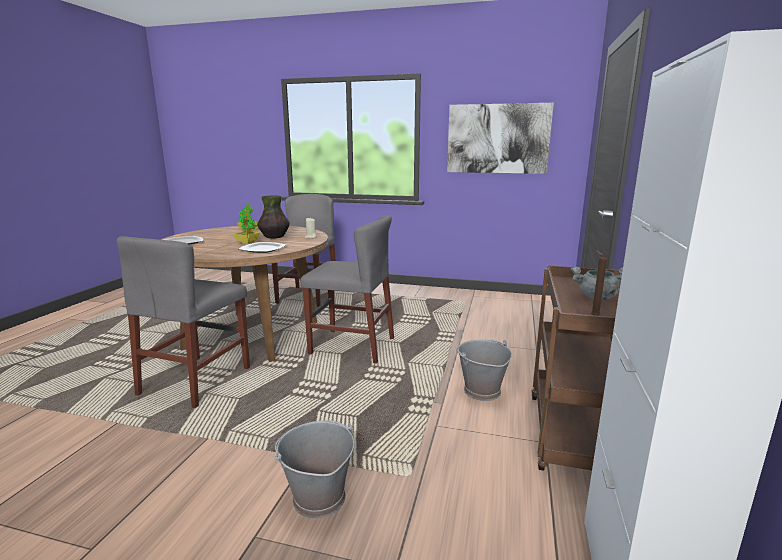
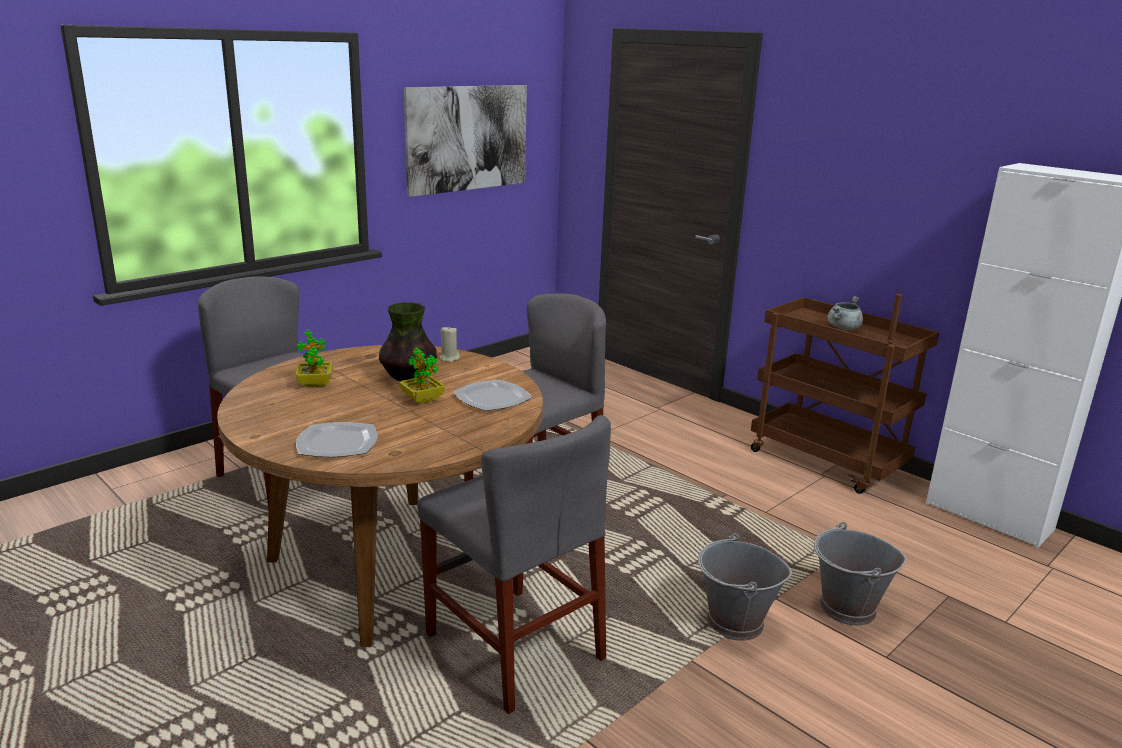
camera: 60 degrees left, 5 degrees up
(481, 391) = (720, 467): grey bucket -> grey bucket (734, 622)

